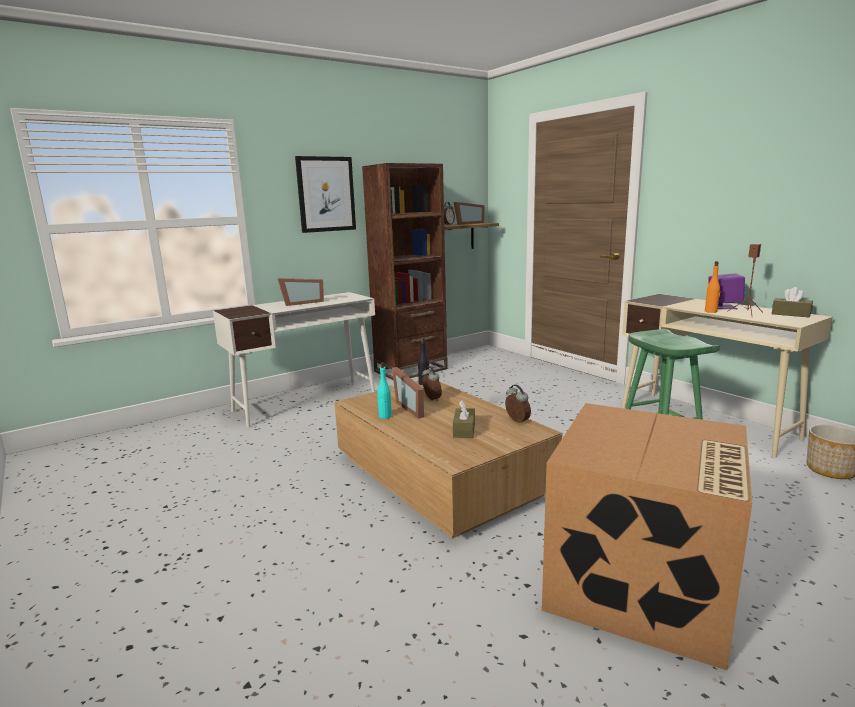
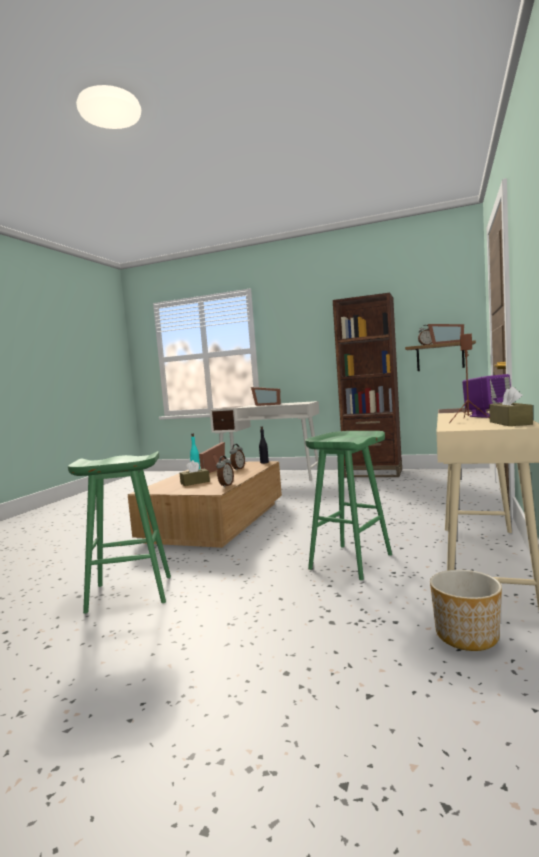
camera: 55 degrees right, 10 degrees down
(326, 194) = (311, 329): picture -> none
(641, 586) = (128, 594): cardboard box -> green stool
(711, 311) = (448, 417): orange bottle -> none

